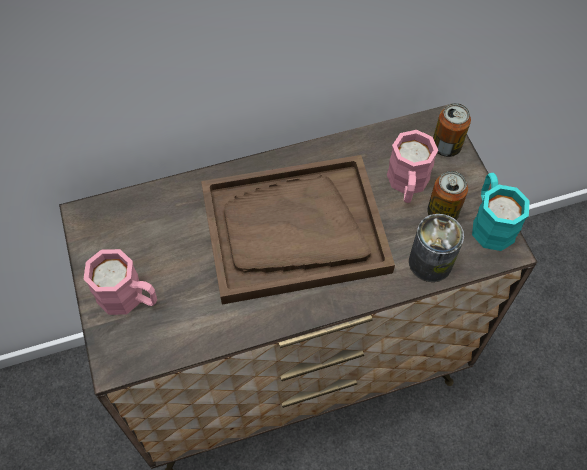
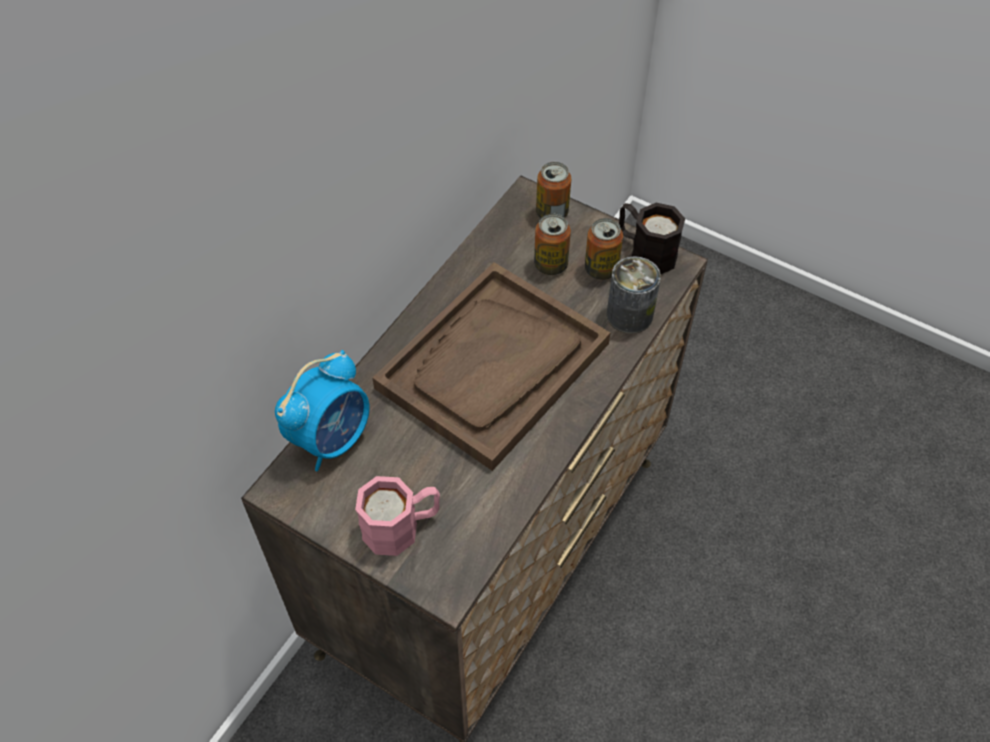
camera: 40 degrees left, 5 degrees down
(145, 205) = (332, 438): none -> alarm clock
(407, 184) = (550, 264): pink mug -> can
(490, 222) = (645, 251): turquoise mug -> black mug

